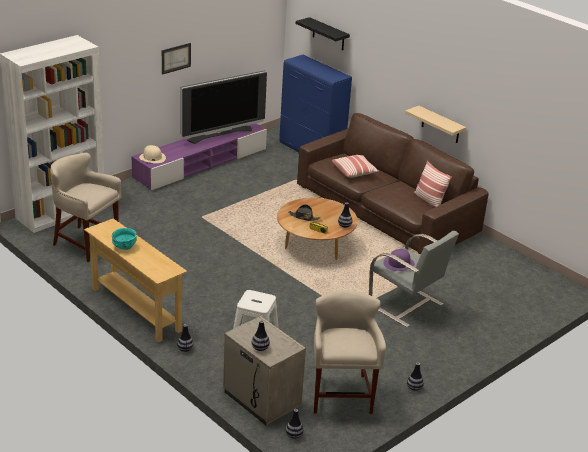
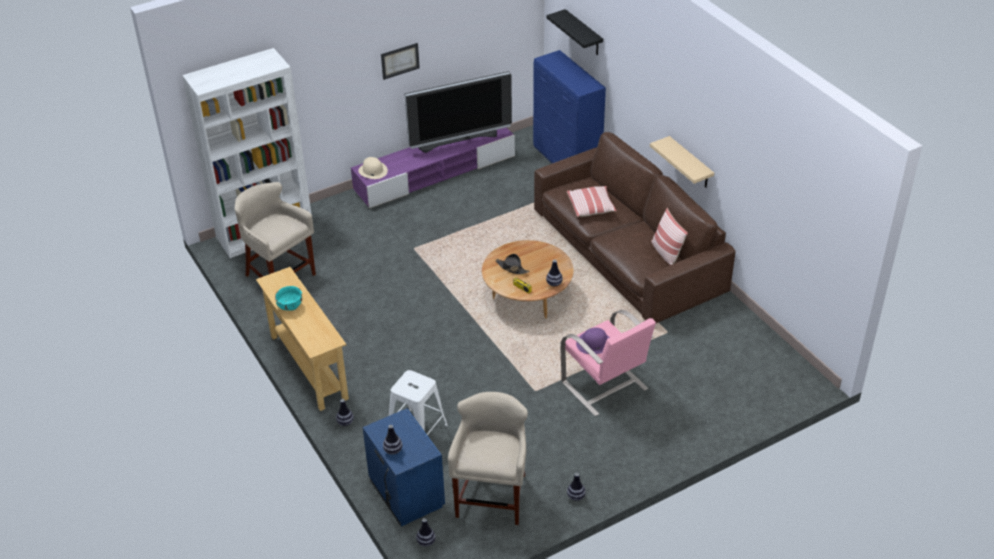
camera: 15 degrees right, 10 degrees up
(260, 399) = (405, 493): beige nightstand -> blue nightstand
(406, 305) = (605, 386): grey armchair -> pink armchair

